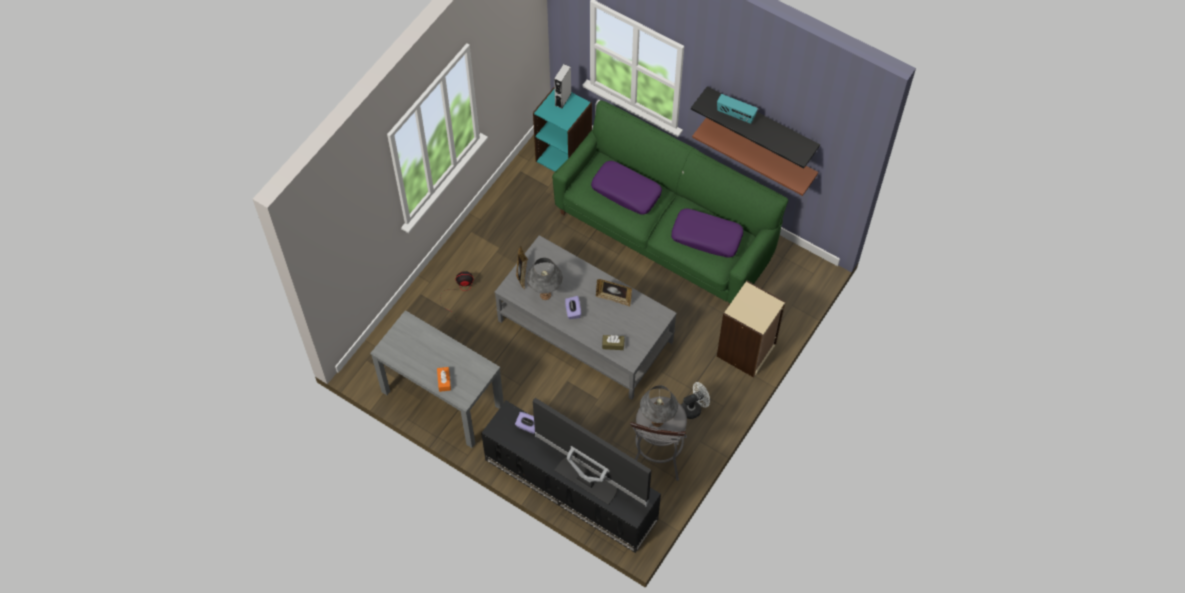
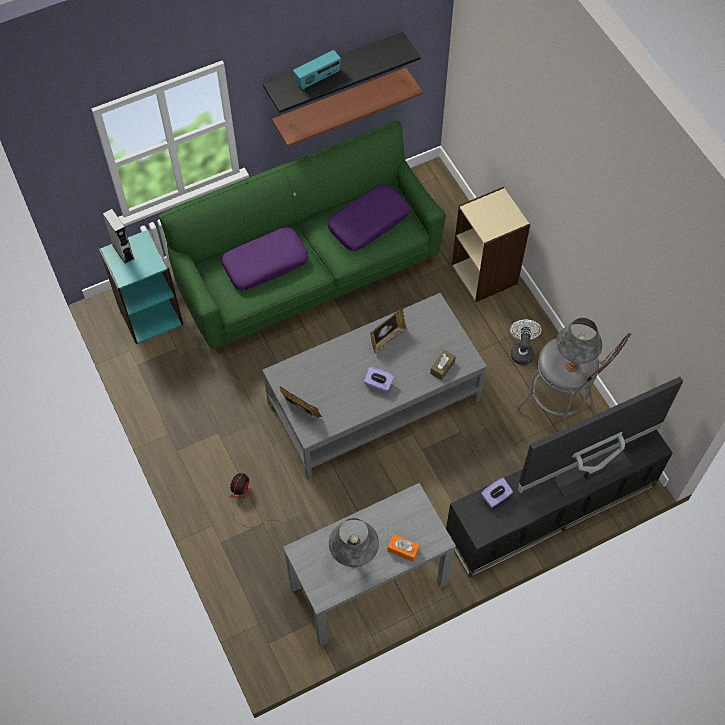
camera: 60 degrees left, 0 degrees up
(545, 295) = (341, 400): grey table lamp -> grey table lamp (354, 559)

